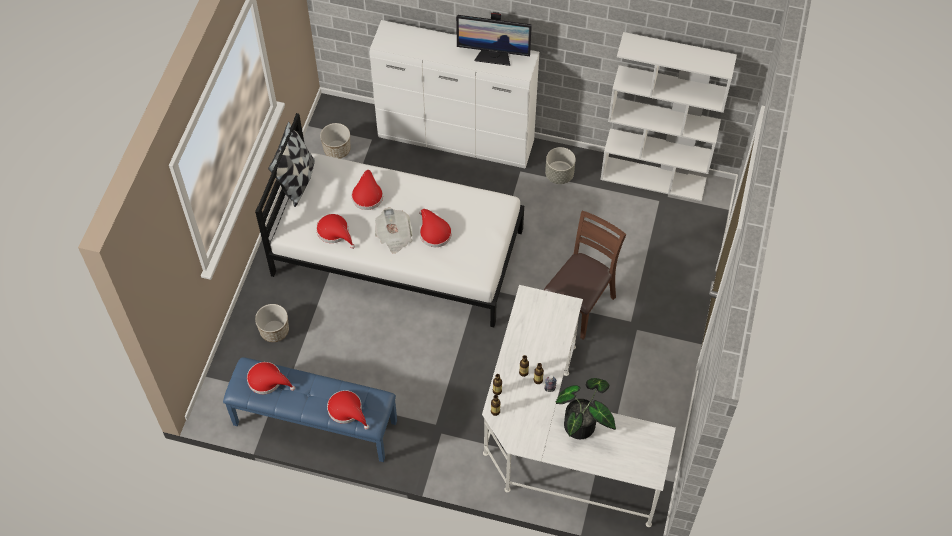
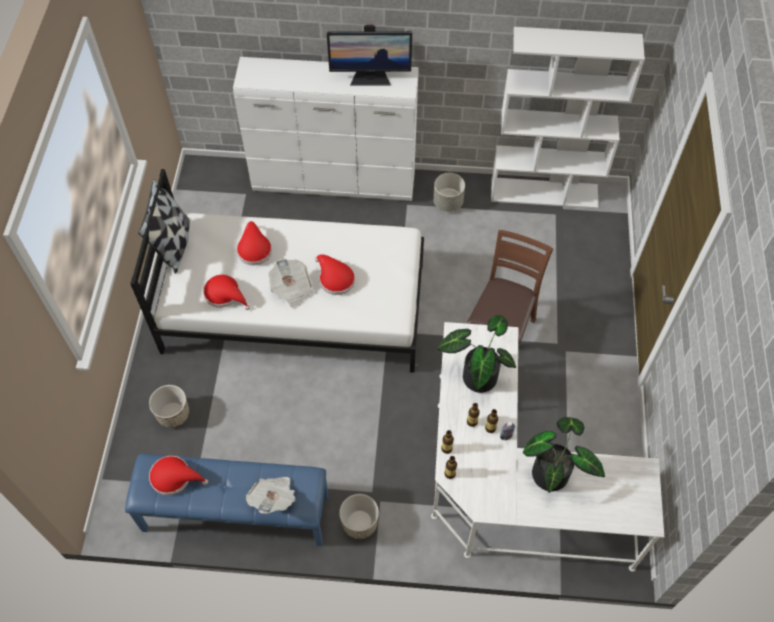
camera: 10 degrees left, 0 degrees up
(337, 149) = (211, 209): planter -> planter (360, 523)
(347, 410) = (274, 498): red hat -> newspaper
(537, 334) = (476, 374): none -> potted plant

